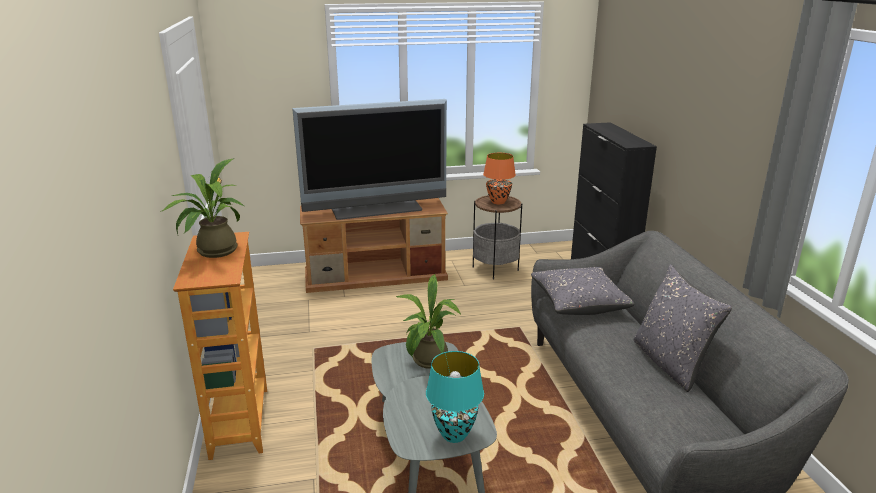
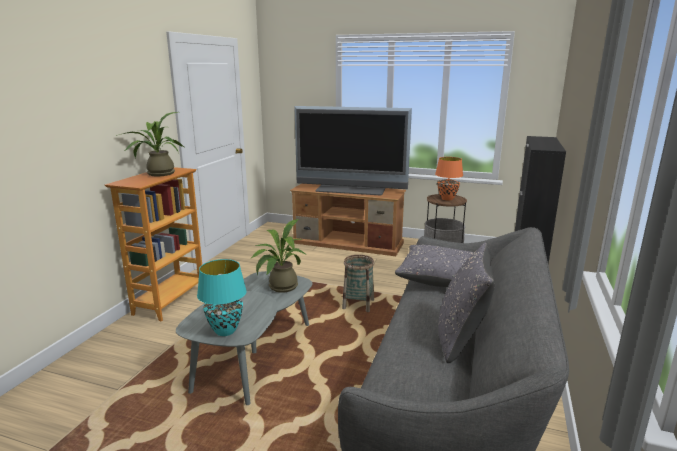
camera: 30 degrees right, 5 degrees down
(470, 352) = (358, 304): none -> basket

